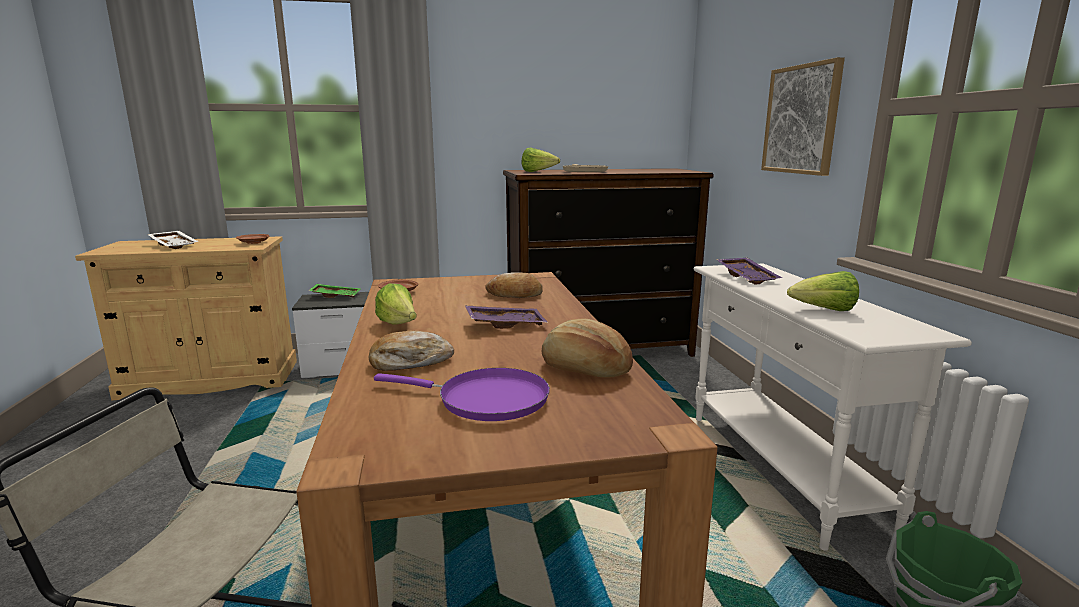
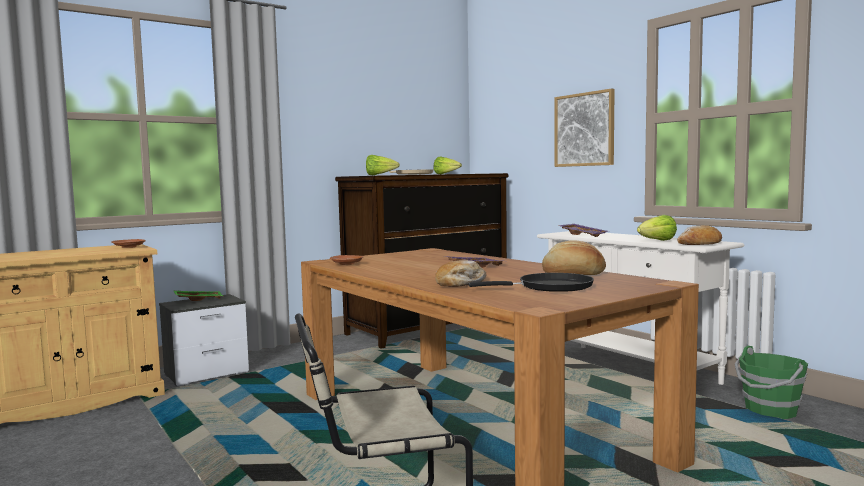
camera: 25 degrees left, 10 degrees down
(175, 245) = (43, 254): white tray -> none
(399, 325) = (401, 274): lettuce -> lettuce (446, 174)
(486, 400) = (550, 287): purple frying pan -> black frying pan
(515, 295) = (440, 257): bread -> bread (700, 243)

